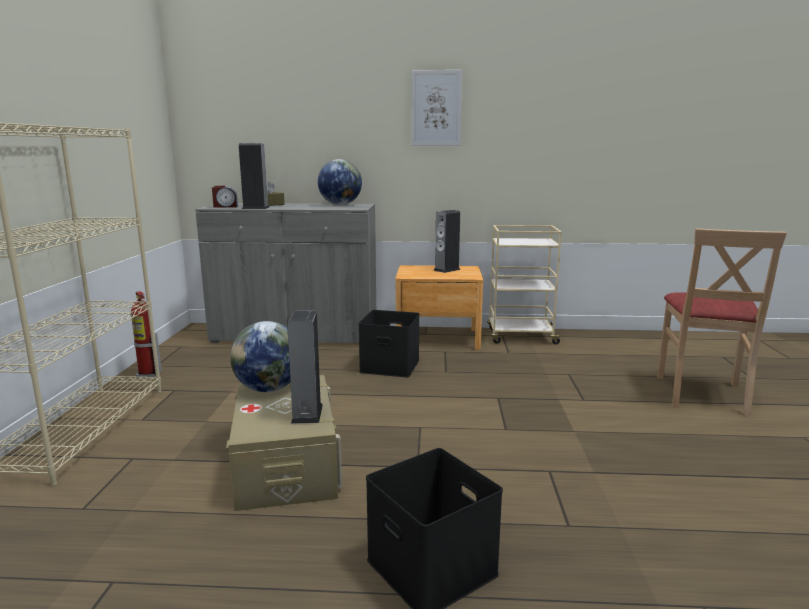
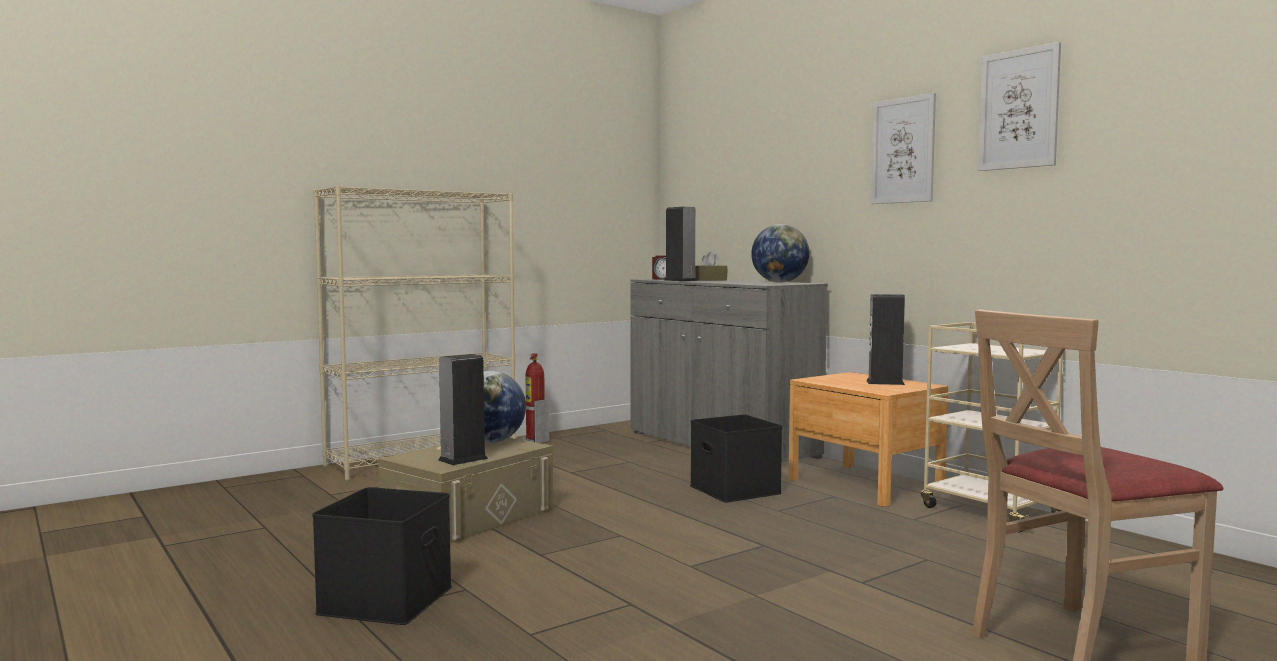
camera: 50 degrees right, 10 degrees down
(522, 89) = (1018, 109): none -> picture

